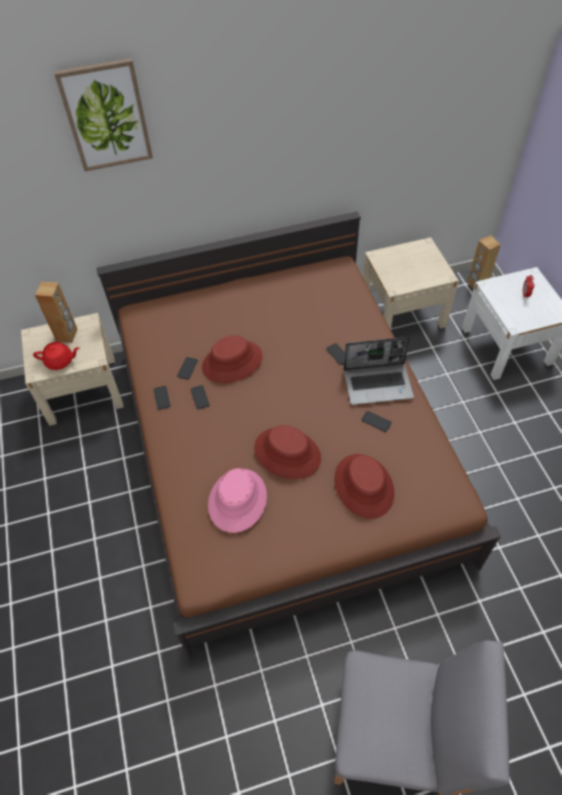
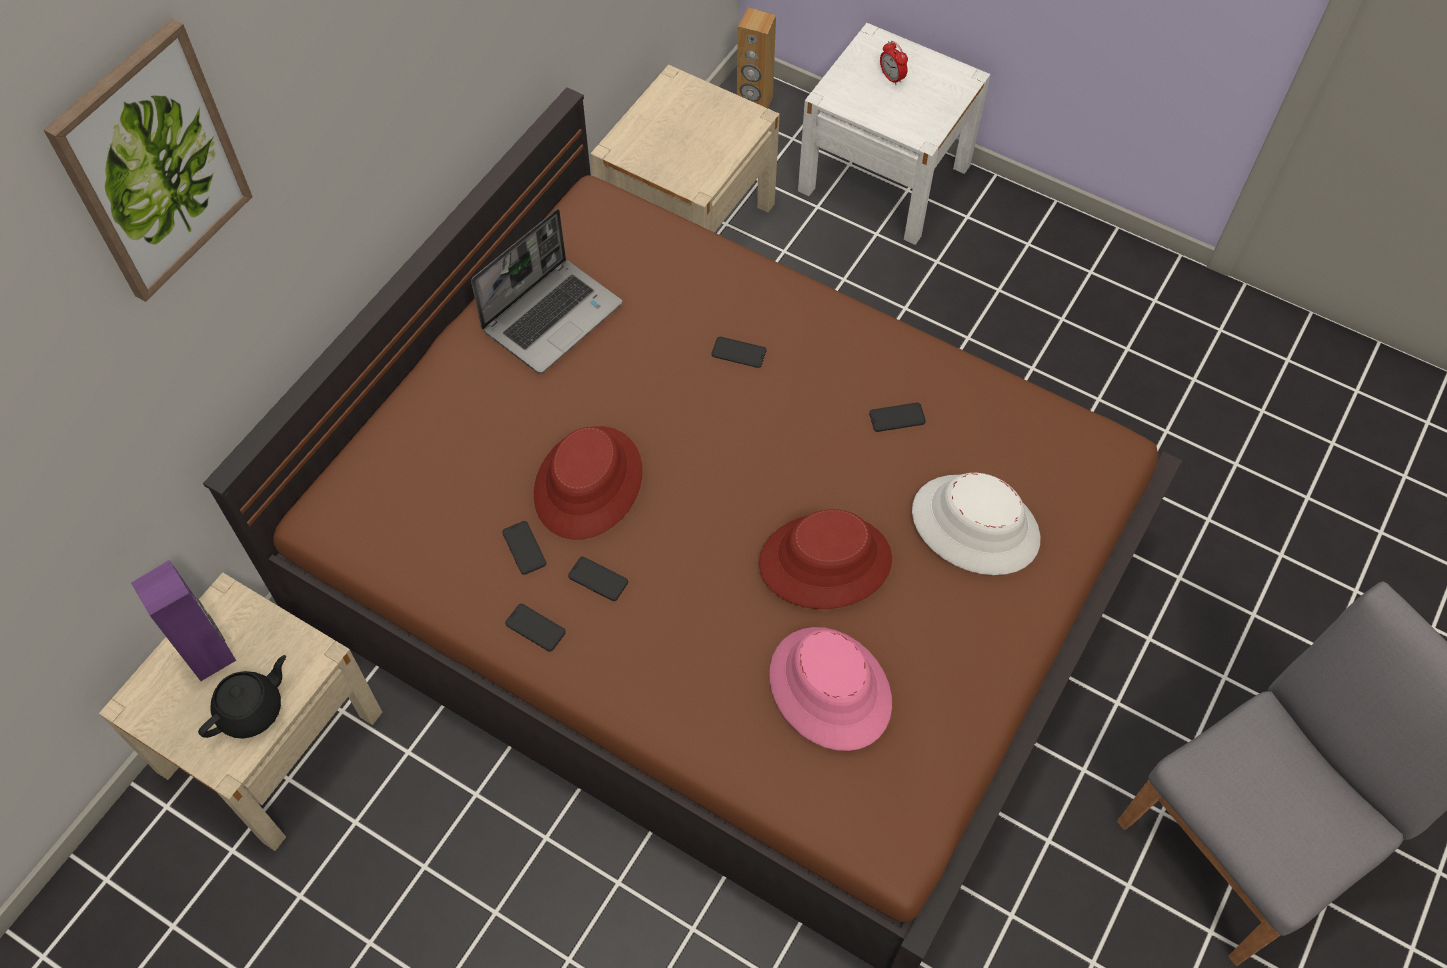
camera: 45 degrees left, 5 degrees up
(60, 361) = (252, 710): red teapot -> black teapot
(67, 335) = (210, 654): brown speaker -> purple speaker
(364, 486) = (975, 525): red hat -> white hat
(378, 384) = (843, 358): laptop -> laptop (552, 316)

